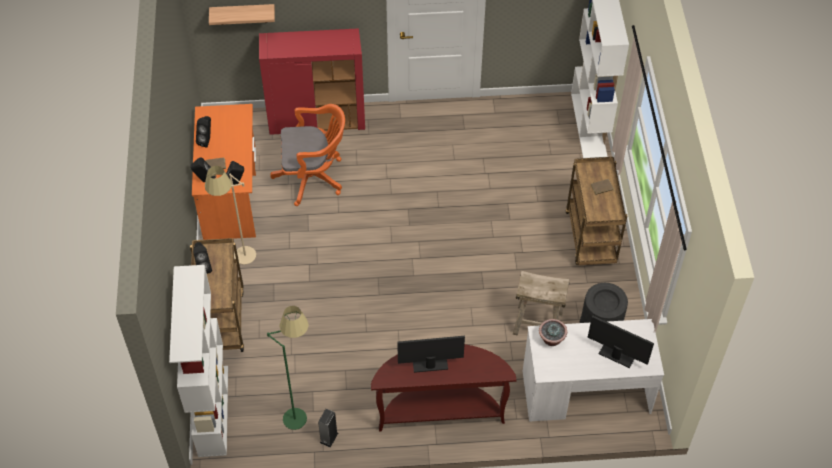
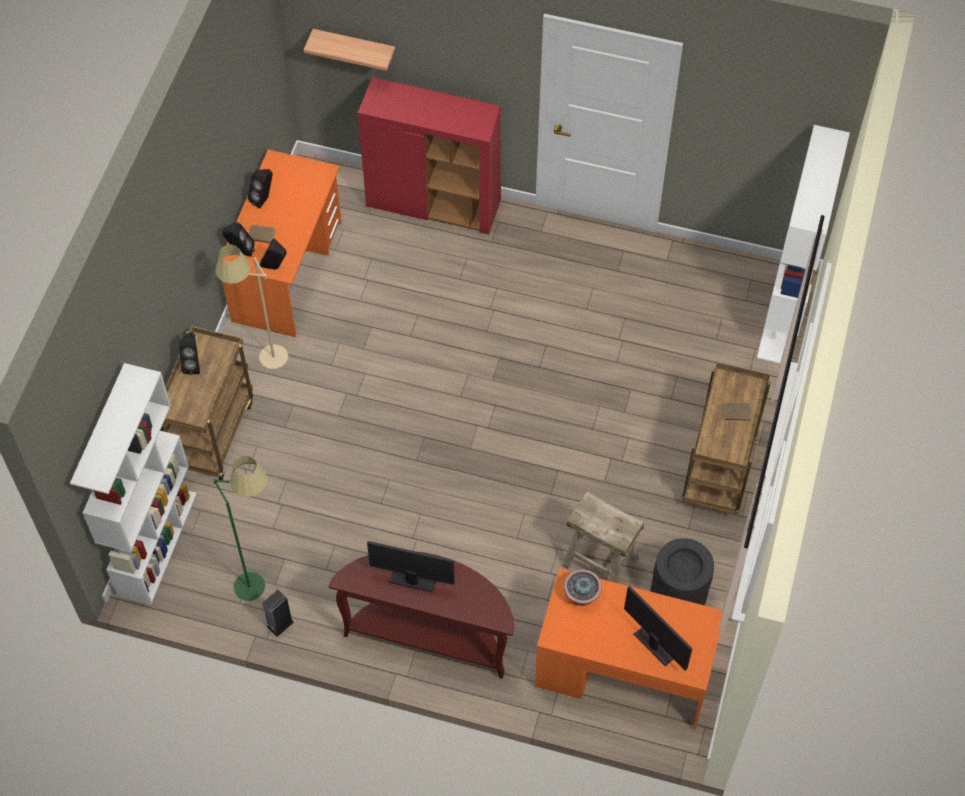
camera: 20 degrees right, 5 degrees up
(313, 177) = (398, 279): orange office chair -> none
(585, 392) = (623, 672): white desk -> orange desk

